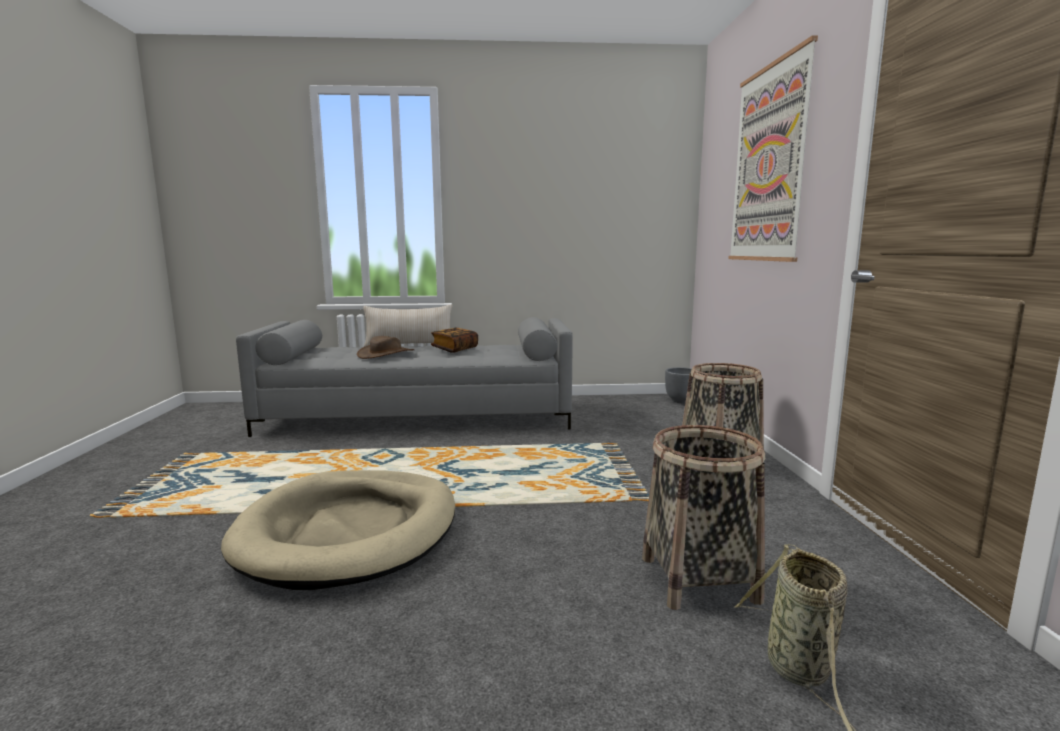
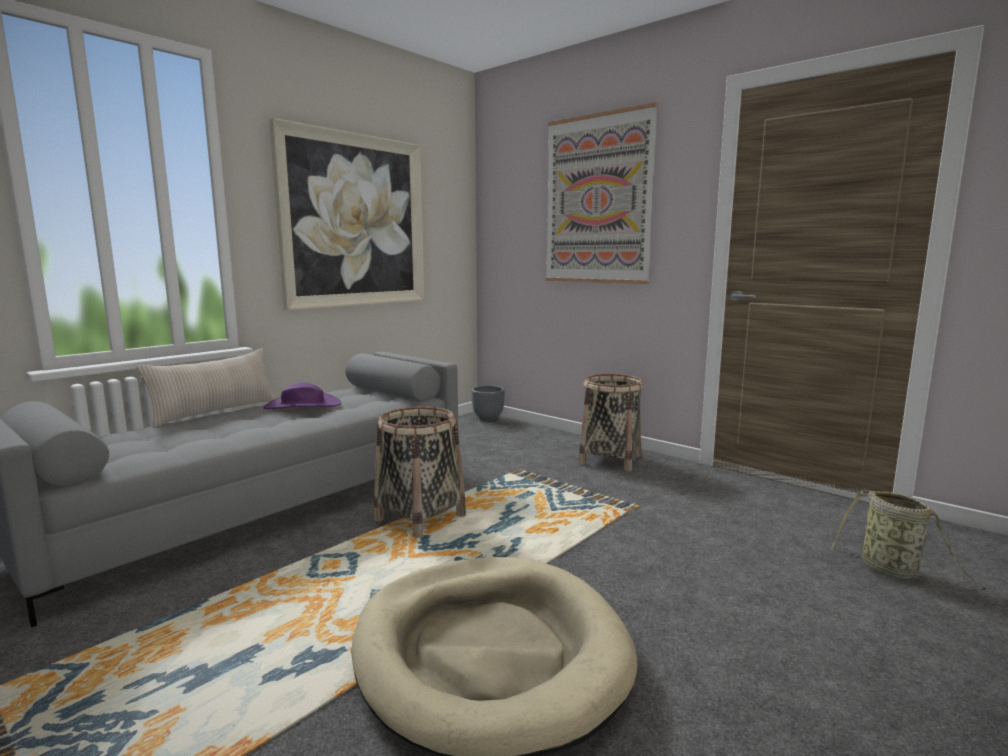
camera: 45 degrees left, 0 degrees up
(386, 354) = (232, 429): brown hat -> none
(455, 349) = (302, 406): book -> purple hat
(551, 205) = (354, 221): none -> picture
(699, 579) = (766, 546): basket -> basket (420, 518)

